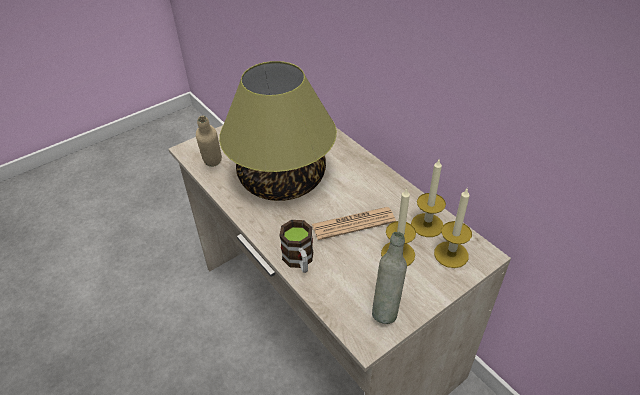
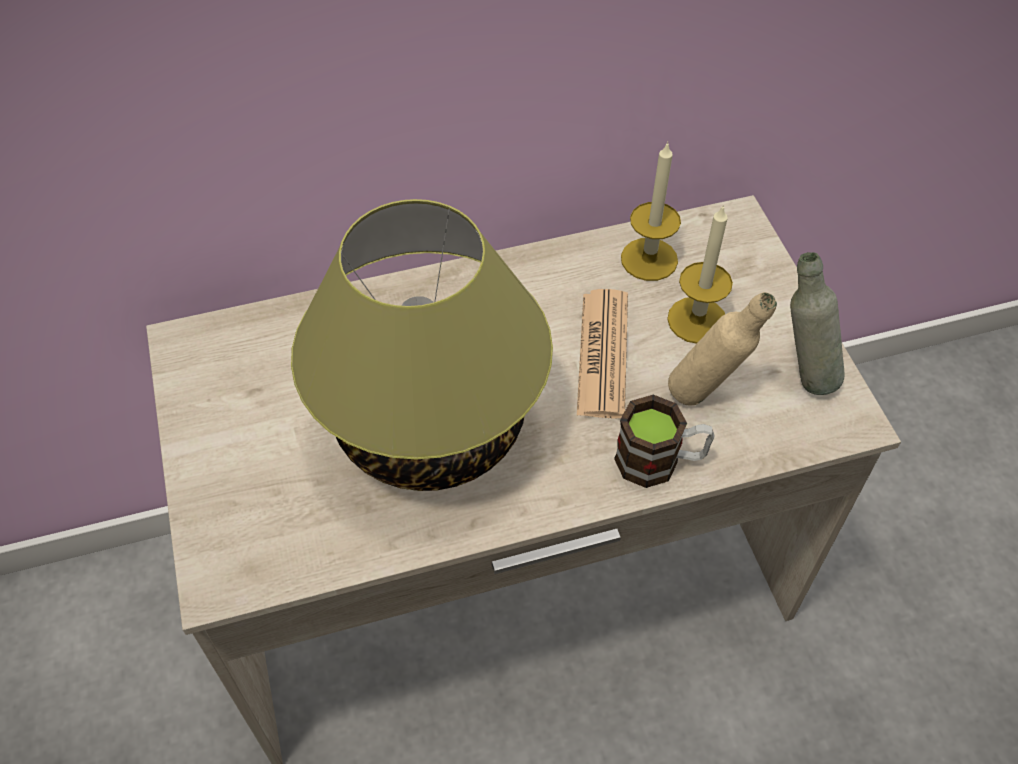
camera: 70 degrees left, 10 degrees up
(214, 168) = (319, 543): beige bottle -> beige bottle (706, 396)
(451, 254) = (722, 256): candle -> none

